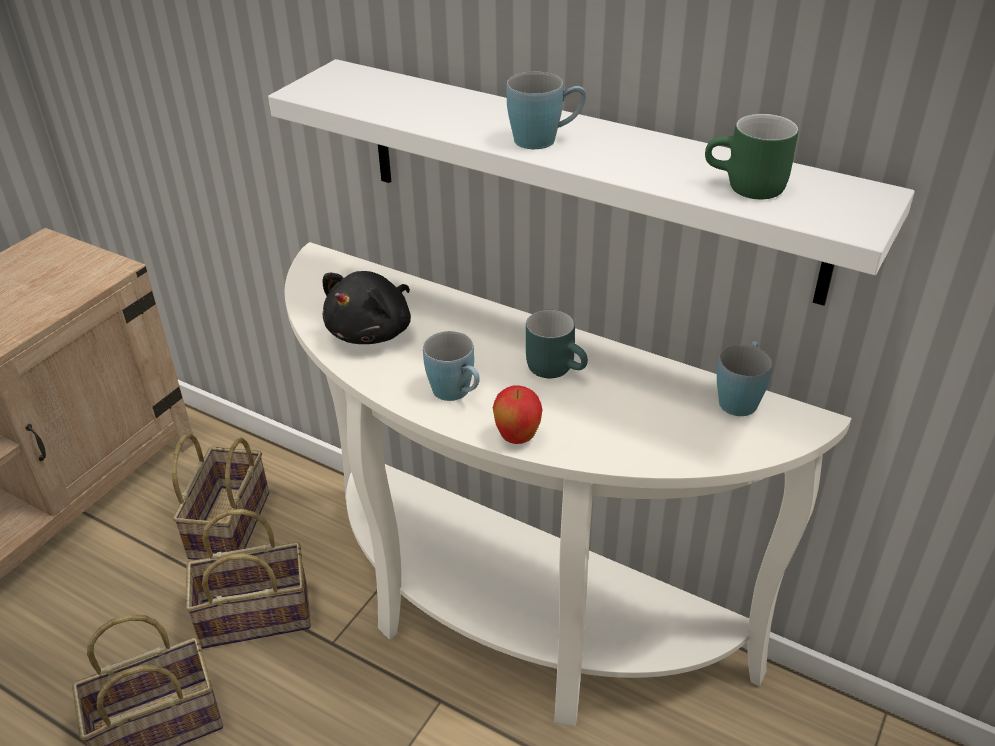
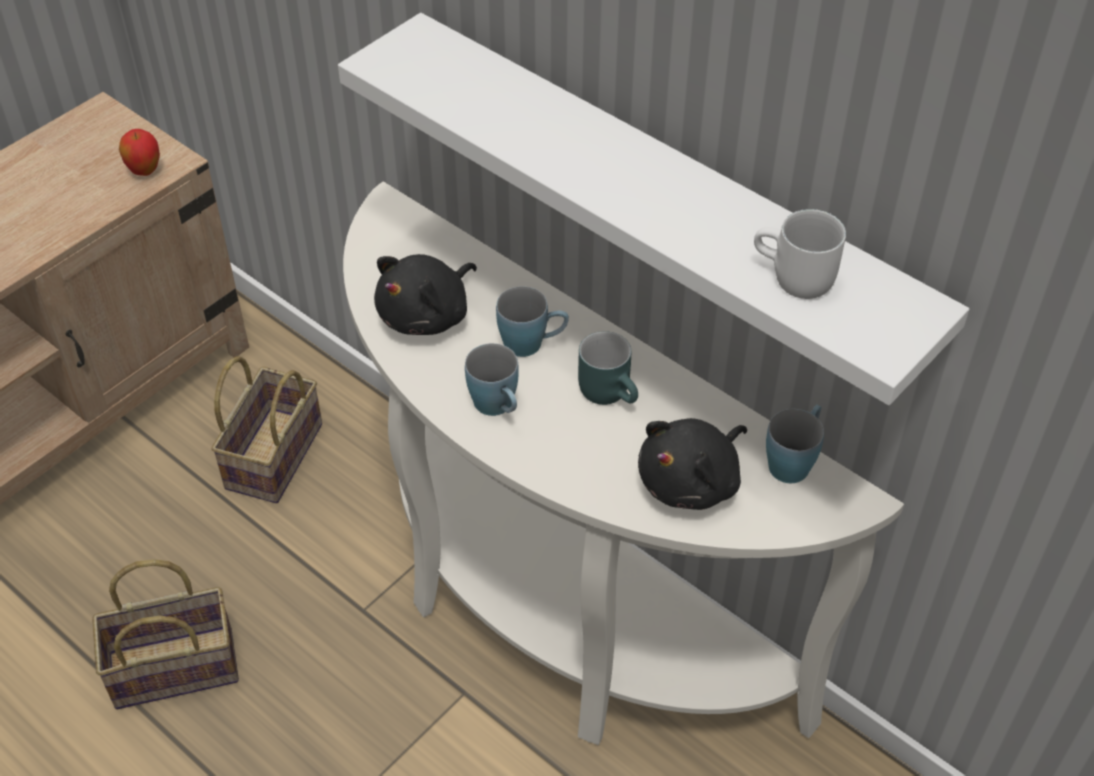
camera: 10 degrees right, 10 degrees up
(258, 614) = (290, 564): basket -> none
(517, 438) = (546, 471): apple -> apple (145, 171)
(545, 139) = (610, 176): blue mug -> blue mug (532, 343)
(655, 427) = (692, 482): none -> black plush toy
(746, 188) = (793, 280): green mug -> white mug

